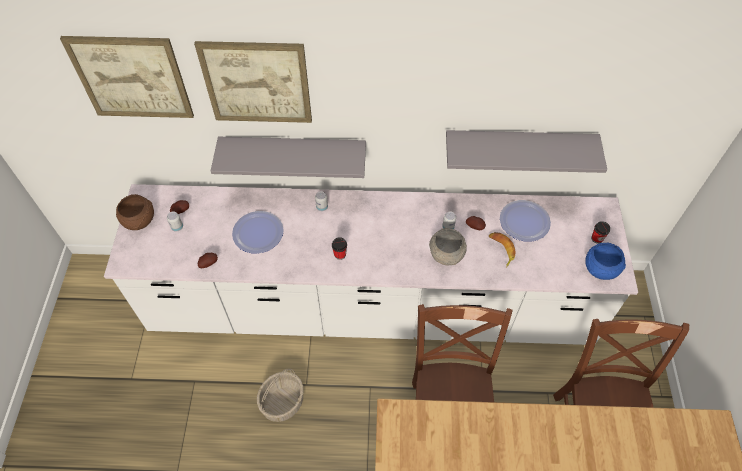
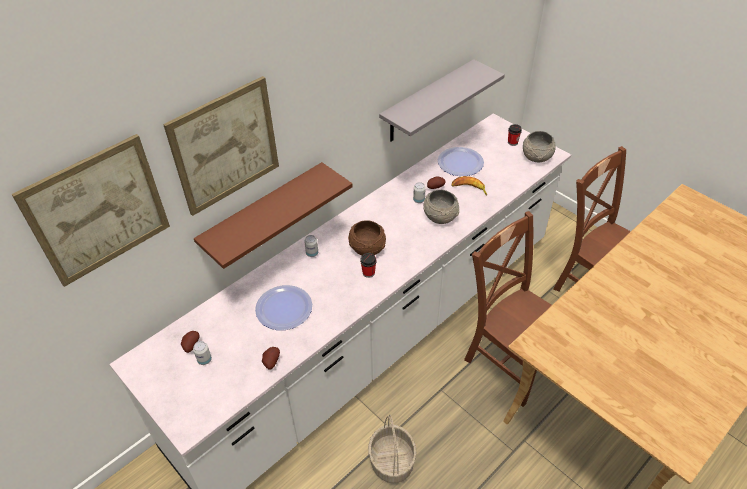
camera: 45 degrees left, 10 degrees down
(139, 220) = (158, 383): brown bowl -> brown bowl (367, 248)
(293, 152) = (264, 214): grey shelf -> brown shelf
(601, 269) = (537, 157): blue bowl -> grey bowl

